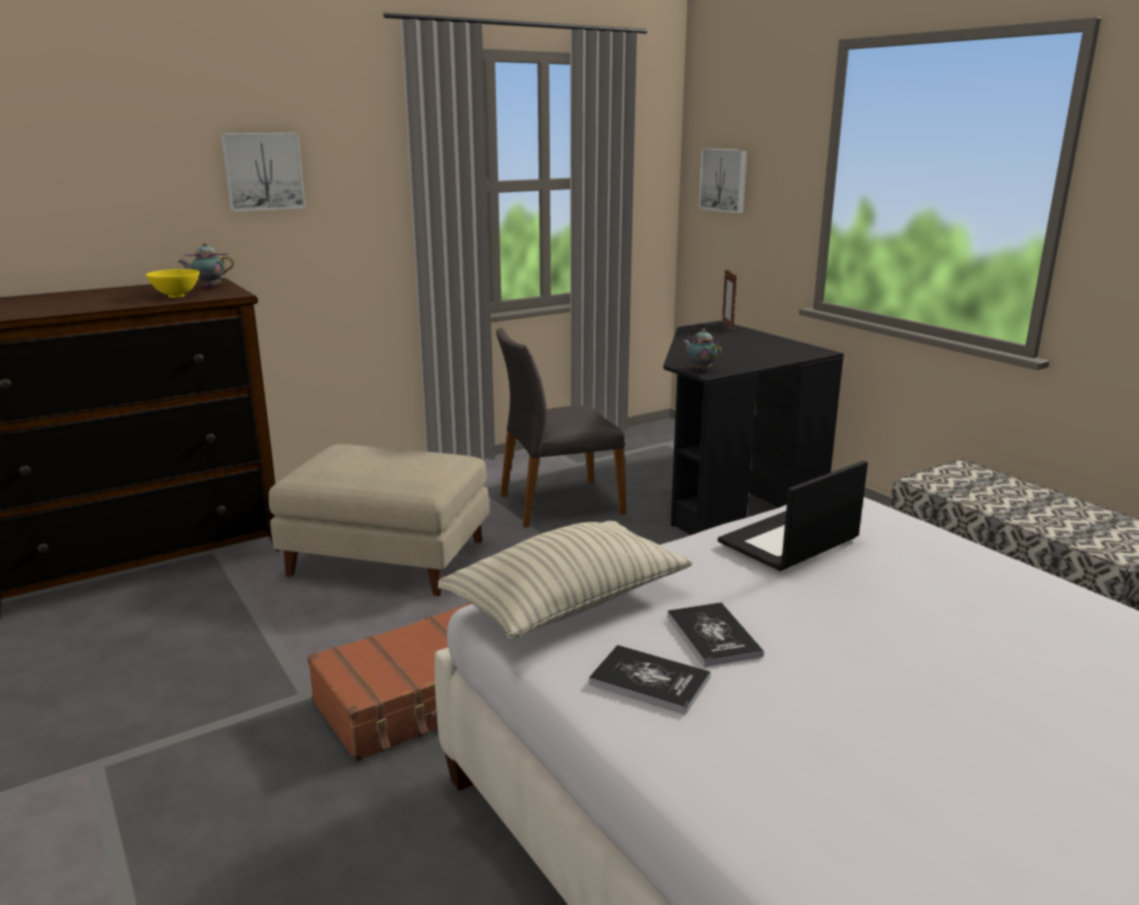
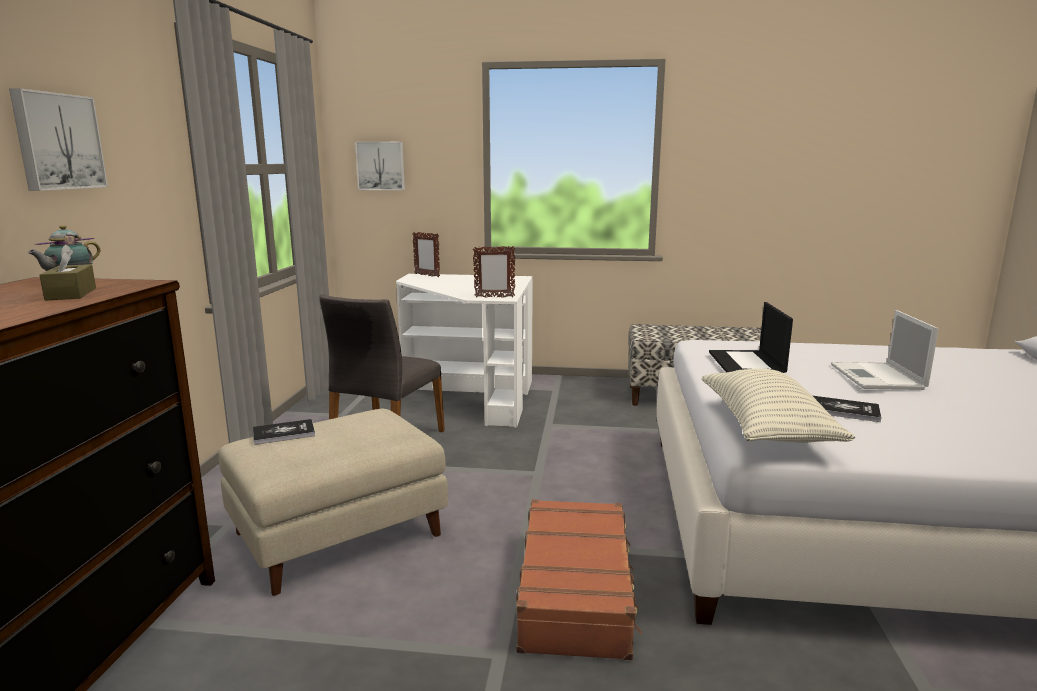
camera: 50 degrees left, 5 degrees down
(176, 296) = (71, 294): yellow bowl -> brown tissue box
(649, 681) = (889, 437): book -> book (284, 433)
(700, 369) = (494, 297): teapot -> picture frame
(724, 490) = (470, 396): black desk -> white desk
(907, 634) = (878, 377): none -> laptop

